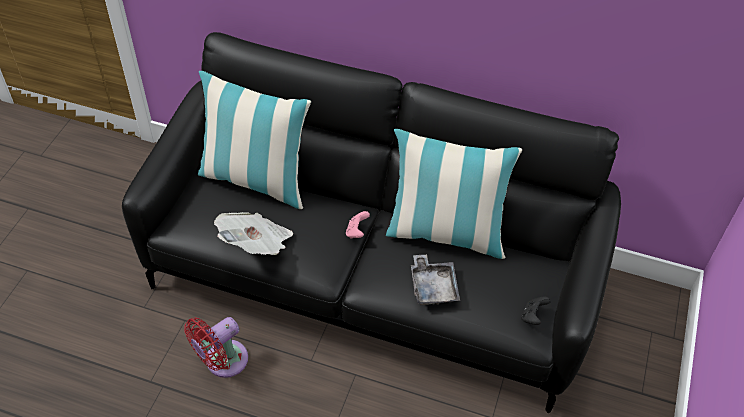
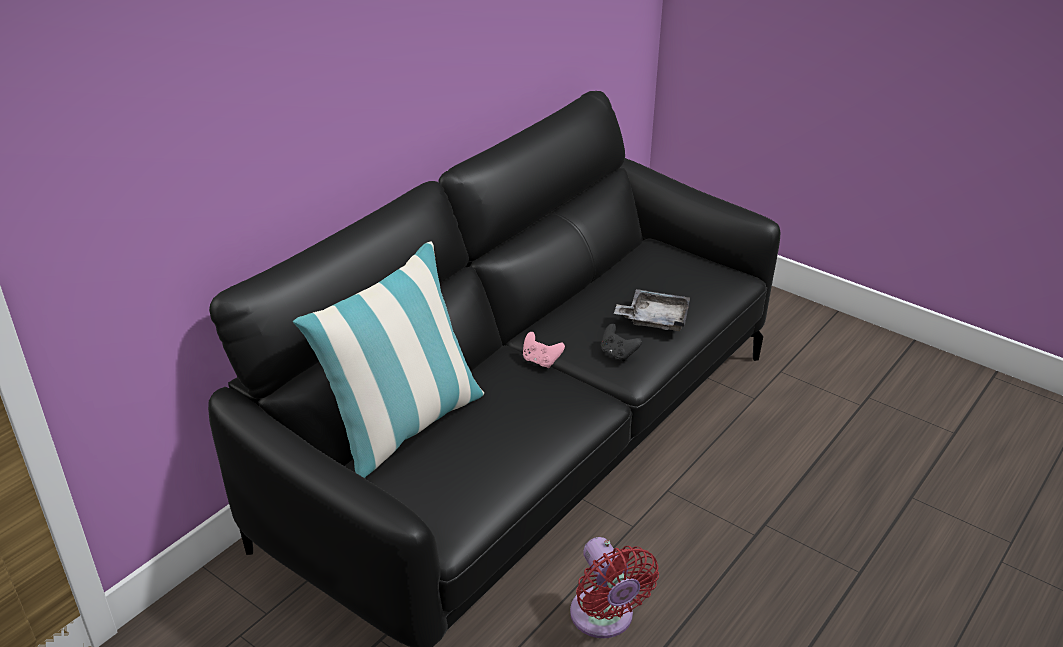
camera: 70 degrees left, 15 degrees down
(256, 244) = (526, 444): newspaper -> none
(445, 233) = (579, 295): pillow -> none
(532, 316) = (715, 269): black game controller -> black game controller (618, 354)

